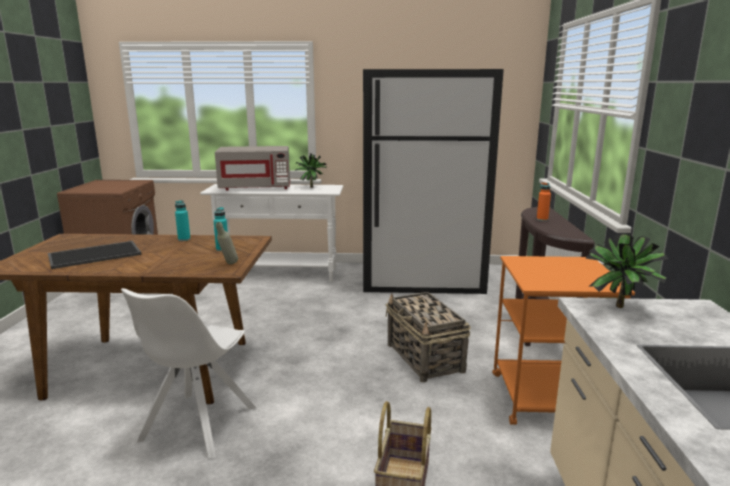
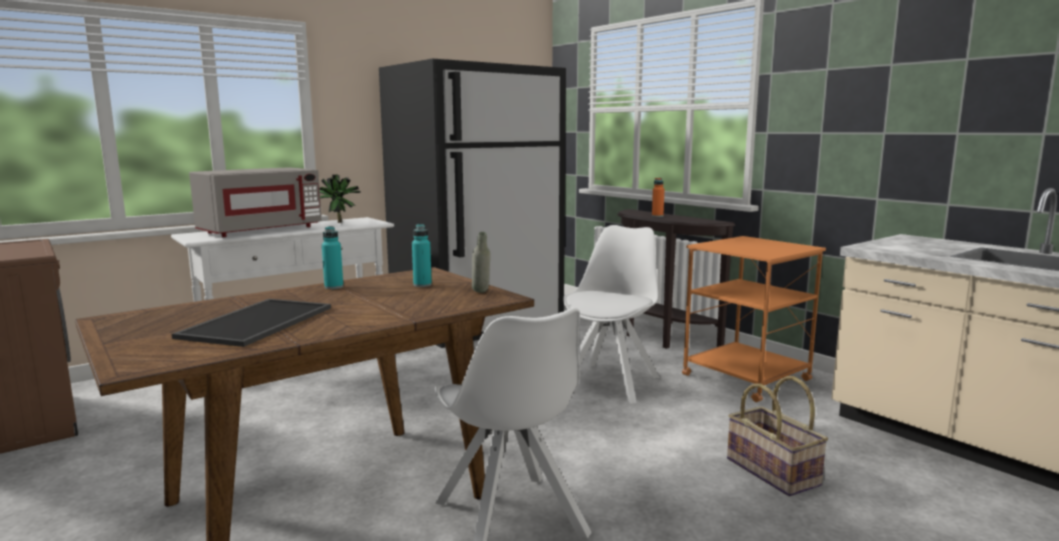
camera: 40 degrees left, 5 degrees down
(425, 358) = (611, 382): basket -> white chair
(620, 309) = (886, 245): potted plant -> none

